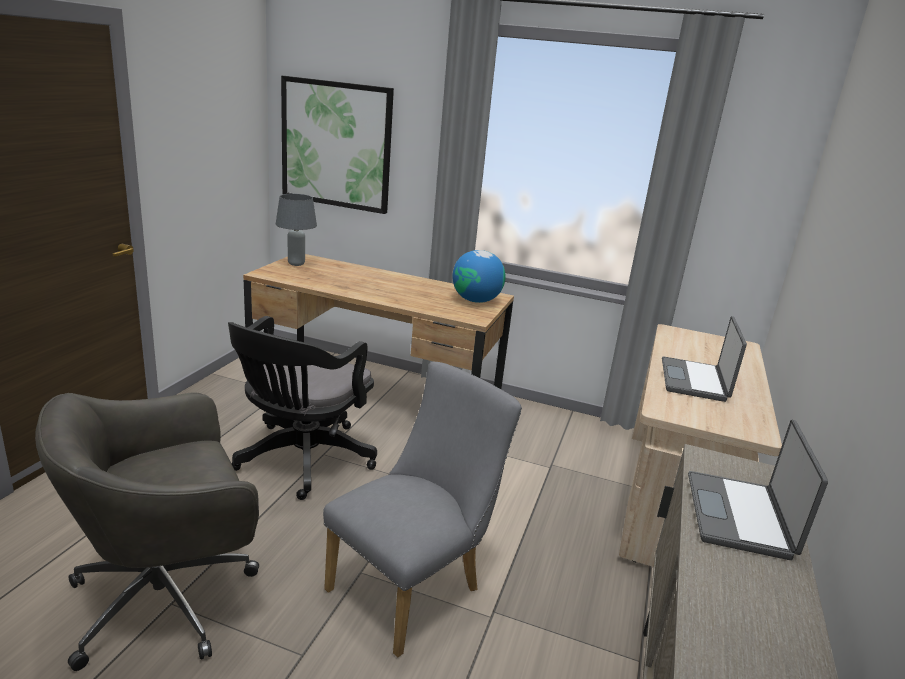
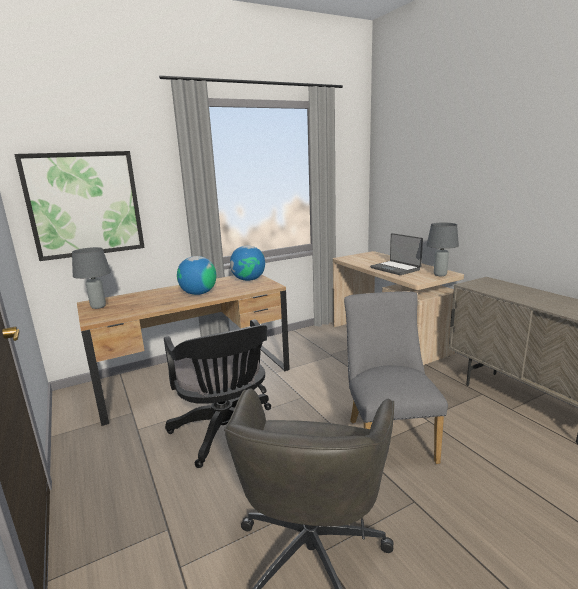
camera: 45 degrees left, 5 degrees down
(391, 291) = (198, 293): none -> globe
(731, 424) = (439, 275): none -> grey table lamp
(740, 516) = (518, 292): laptop -> none

